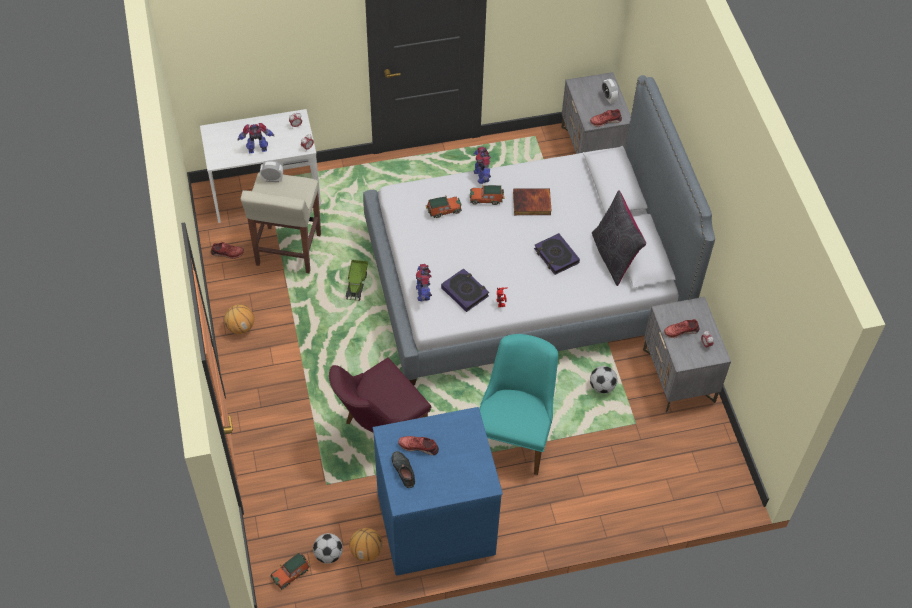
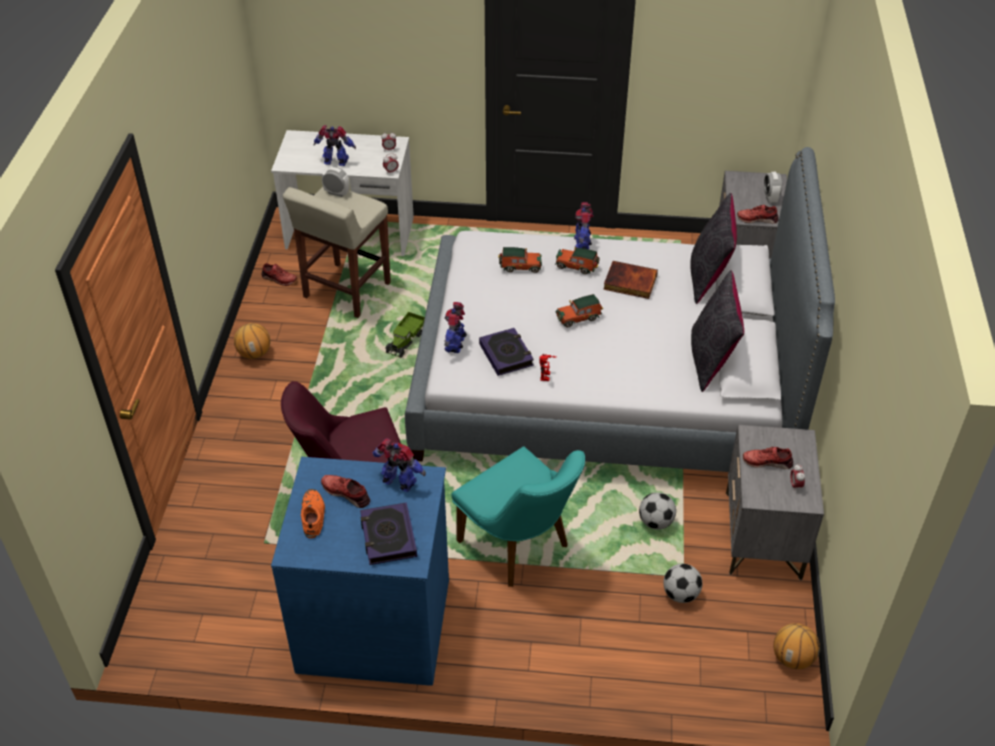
camera: 20 degrees right, 10 degrees down
(291, 573) = (170, 633): toy car -> toy car (579, 317)
(328, 555) = (225, 624): football -> football (680, 594)
(366, 551) = (273, 633): basketball -> basketball (792, 658)
(403, 470) = (312, 515): black shoe -> orange shoe
(451, 428) = (399, 483): none -> toy robot
(515, 435) = (520, 549): turquoise chair -> turquoise chair turned 105 degrees clockwise
(556, 256) = (637, 343): book -> book (388, 537)
(587, 183) = (708, 277): none -> black pillow

